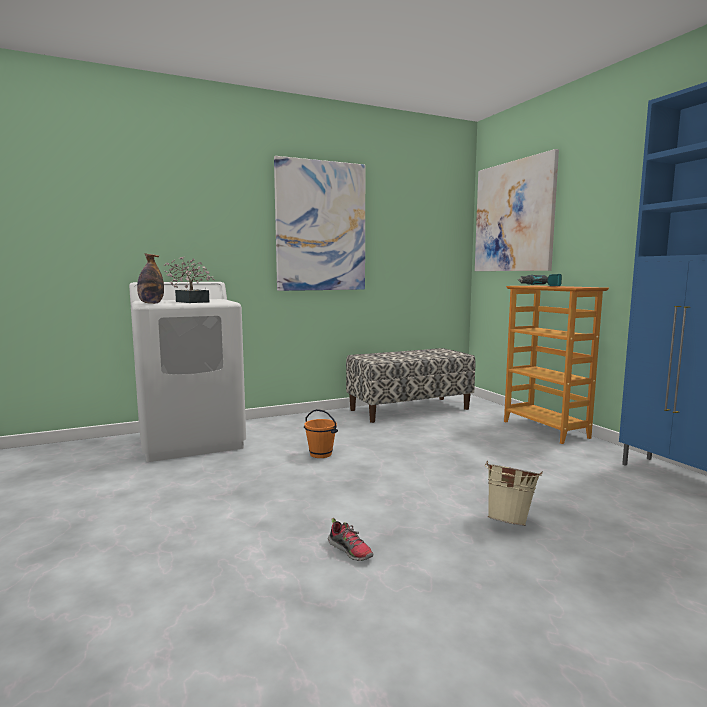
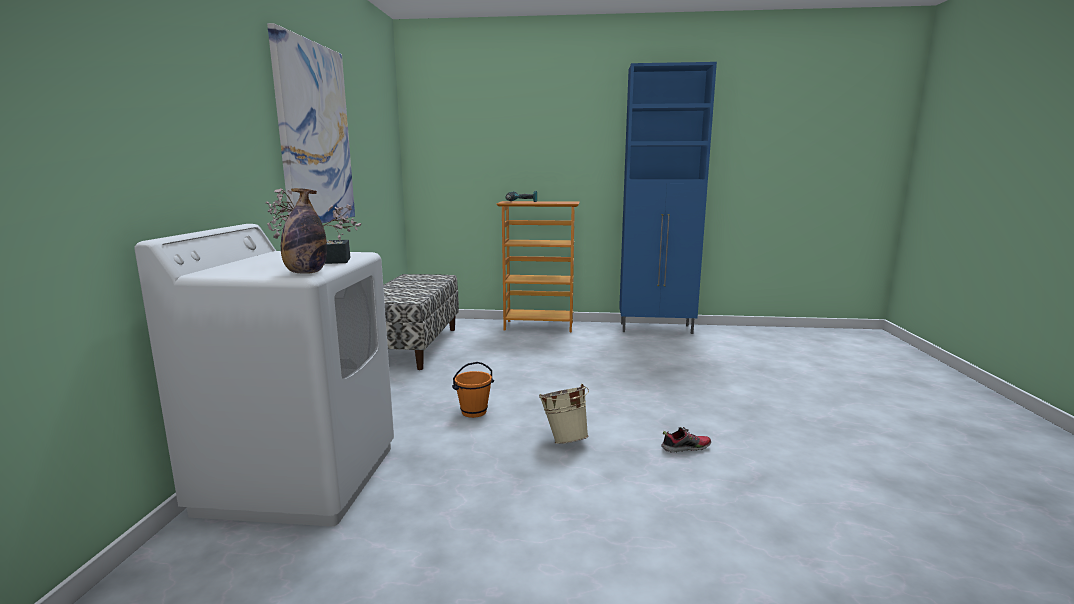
camera: 60 degrees left, 5 degrees up
(510, 521) = (677, 386): beige bucket -> beige bucket (564, 439)
(513, 217) = (462, 133): picture -> none

